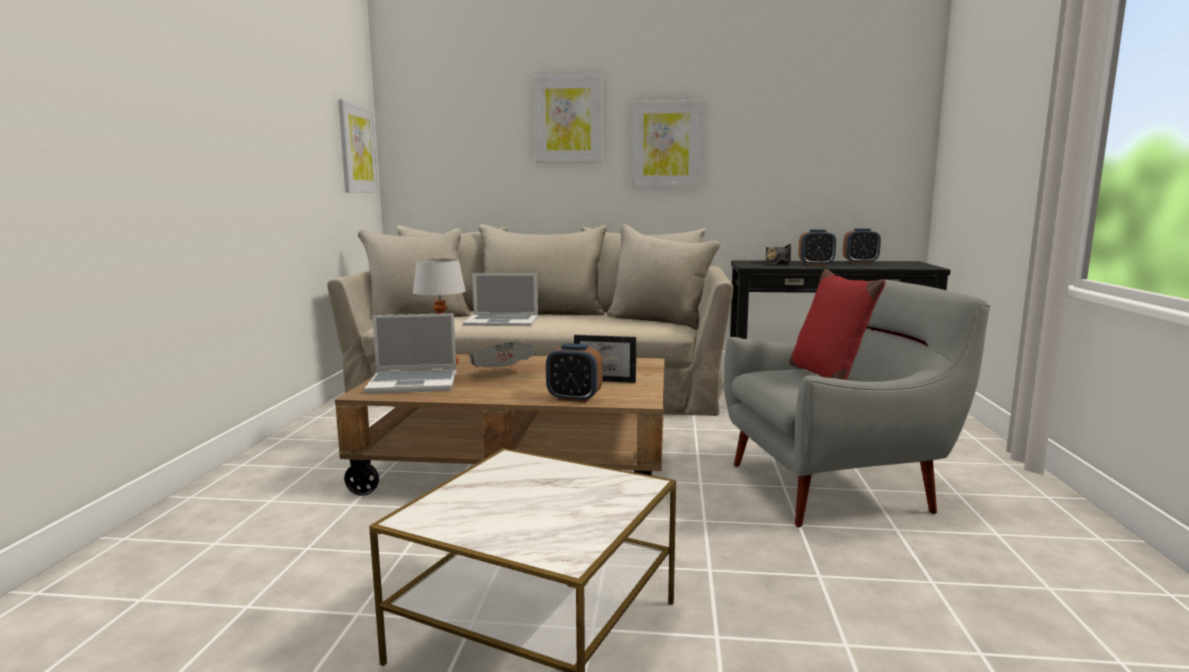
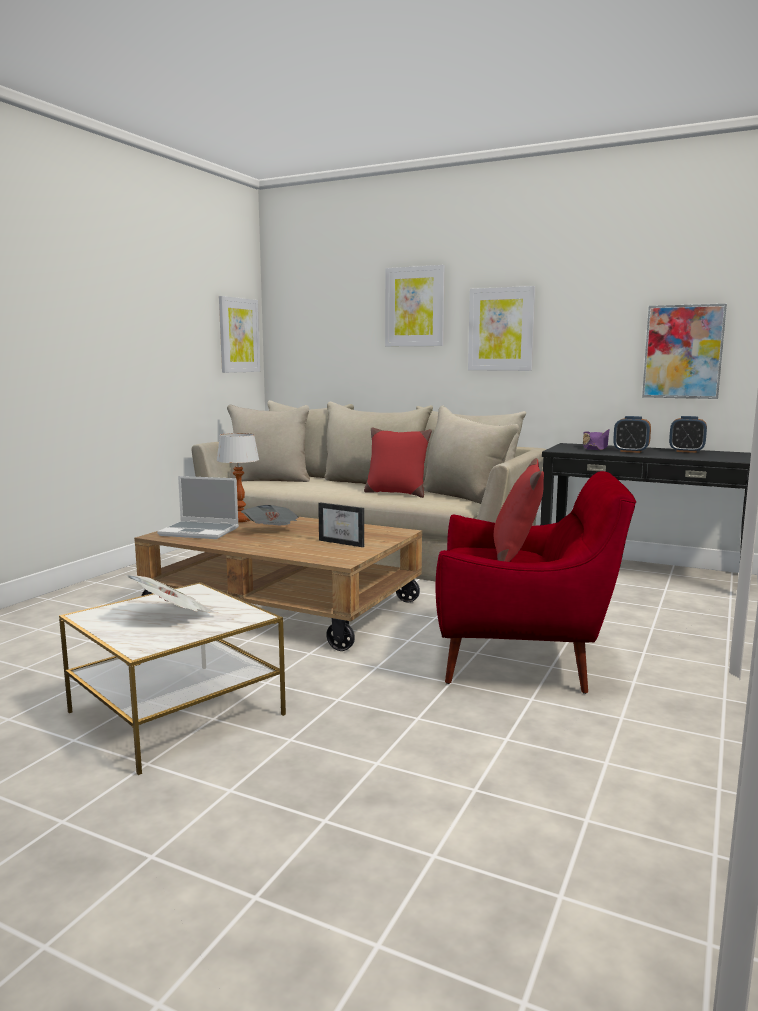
camera: 20 degrees right, 0 degrees up
(502, 321) = (326, 488): laptop -> none
(539, 500) = (173, 616): none -> newspaper
(574, 398) = (296, 554): alarm clock -> none
(587, 321) = (396, 493): none -> red pillow
(777, 263) = (595, 448): black hat -> purple hat
(837, 486) = (524, 660): grey armchair -> red armchair
(847, 167) = (683, 352): none -> picture

